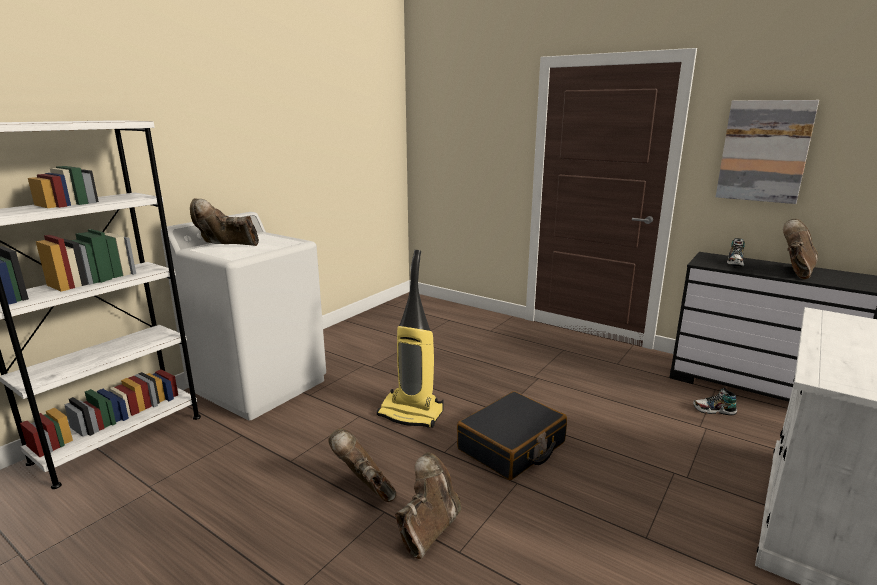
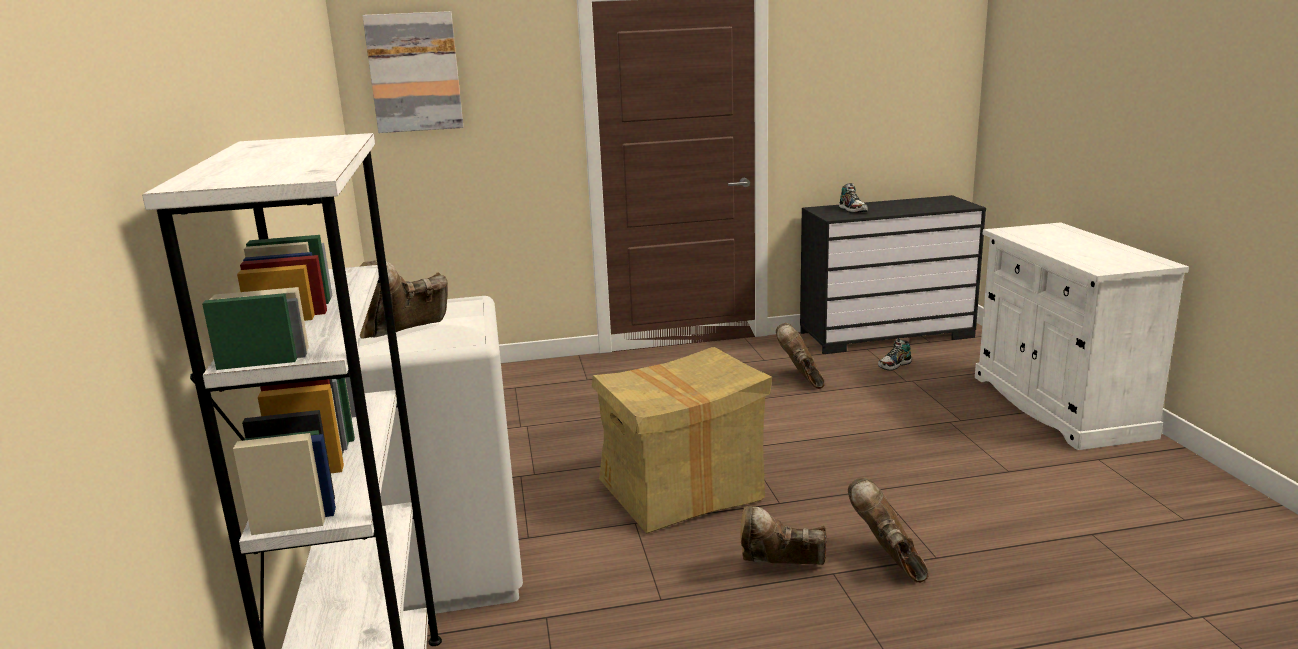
camera: 45 degrees left, 0 degrees up
(412, 413) = (681, 491): vacuum cleaner -> cardboard box
(512, 446) = (820, 467): black suitcase -> none
(764, 151) = (846, 89): picture -> picture (414, 72)
(796, 271) = (904, 206): brown boot -> brown boot (802, 379)

